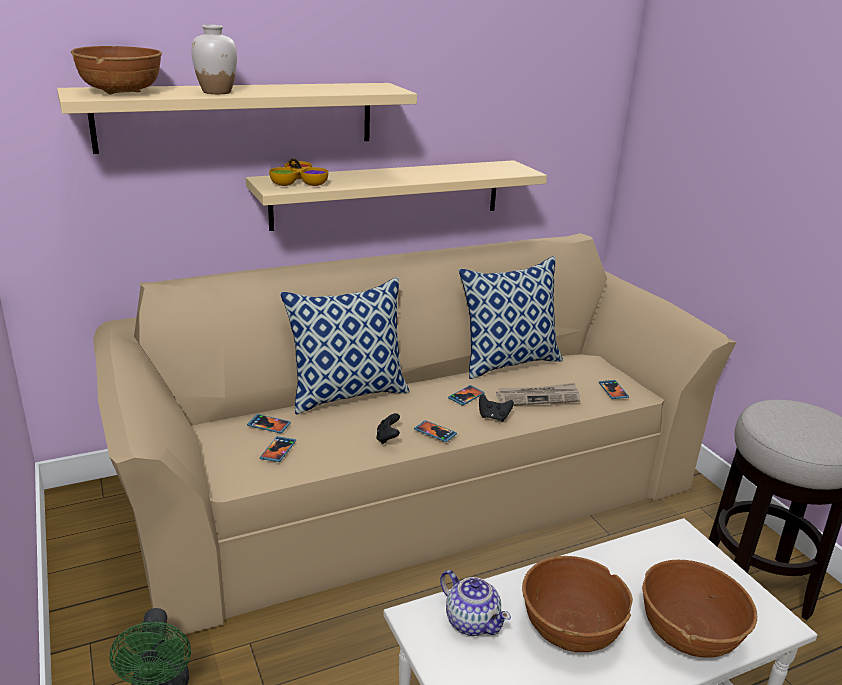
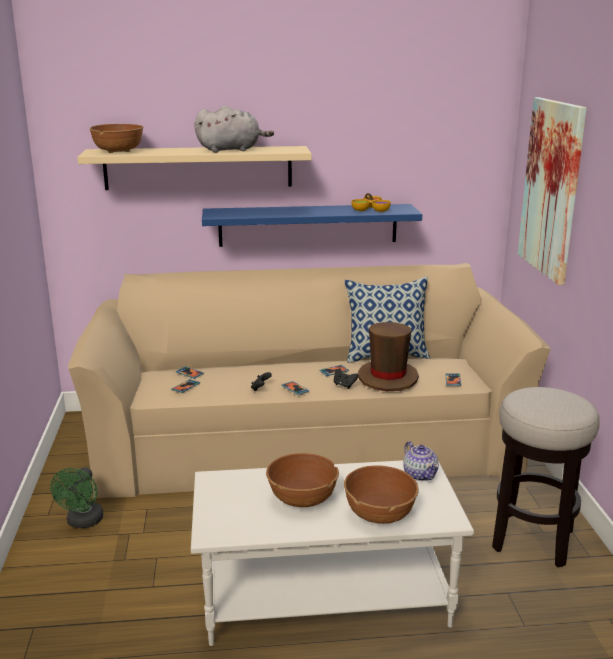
camera: 20 degrees right, 5 degrees down
(217, 92) = (176, 152): white vase -> none
(297, 89) = (231, 150): none -> grey plush toy
(299, 182) = (233, 212): bowl -> bowl (371, 209)
(348, 394) = (253, 362): pillow -> none
(388, 194) = (308, 225): beige shelf -> blue shelf
(471, 621) = (243, 485): teapot -> teapot (420, 474)
(538, 397) = (388, 377): newspaper -> brown hat
(717, 138) = (551, 188): none -> picture

